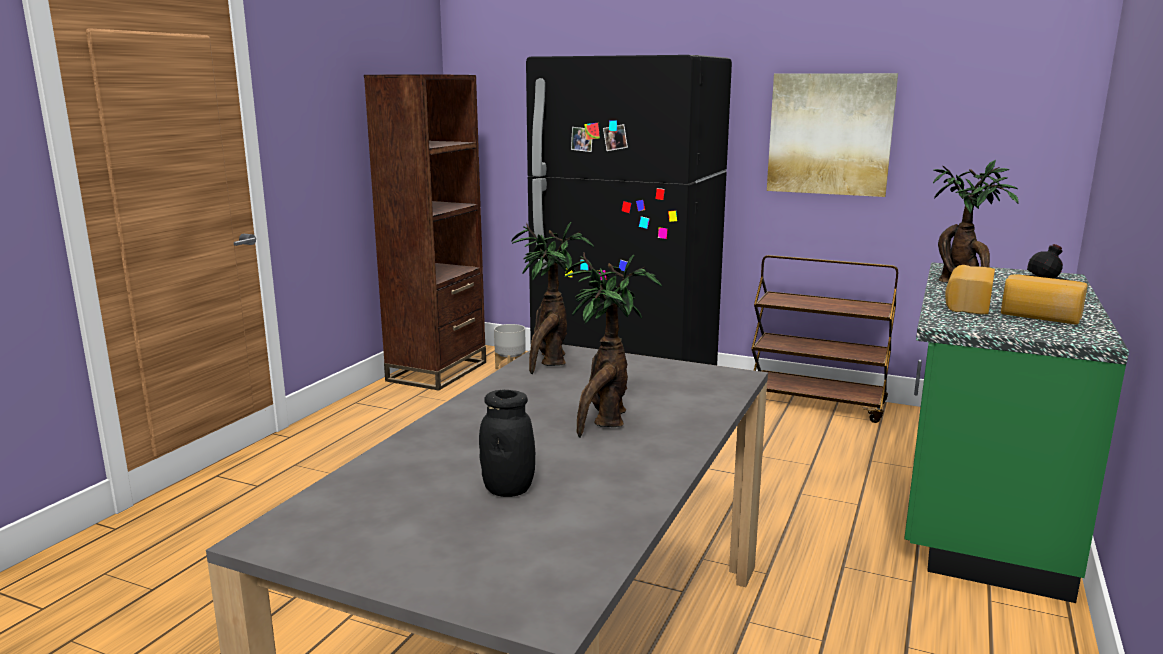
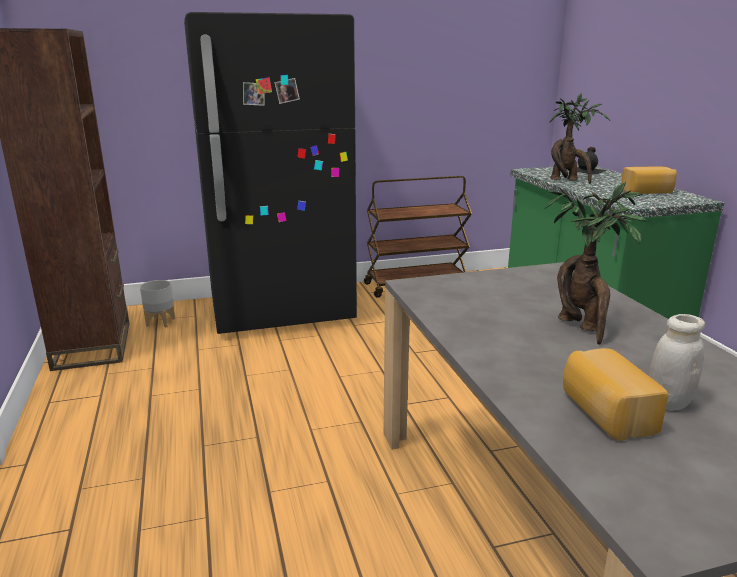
camera: 40 degrees left, 5 degrees up
(508, 489) = (668, 402): black jar -> white jar
(550, 363) = (435, 295): potted plant -> none
(830, 134) = (403, 82): picture -> none
(966, 305) = (603, 192): bread -> bread (605, 413)

